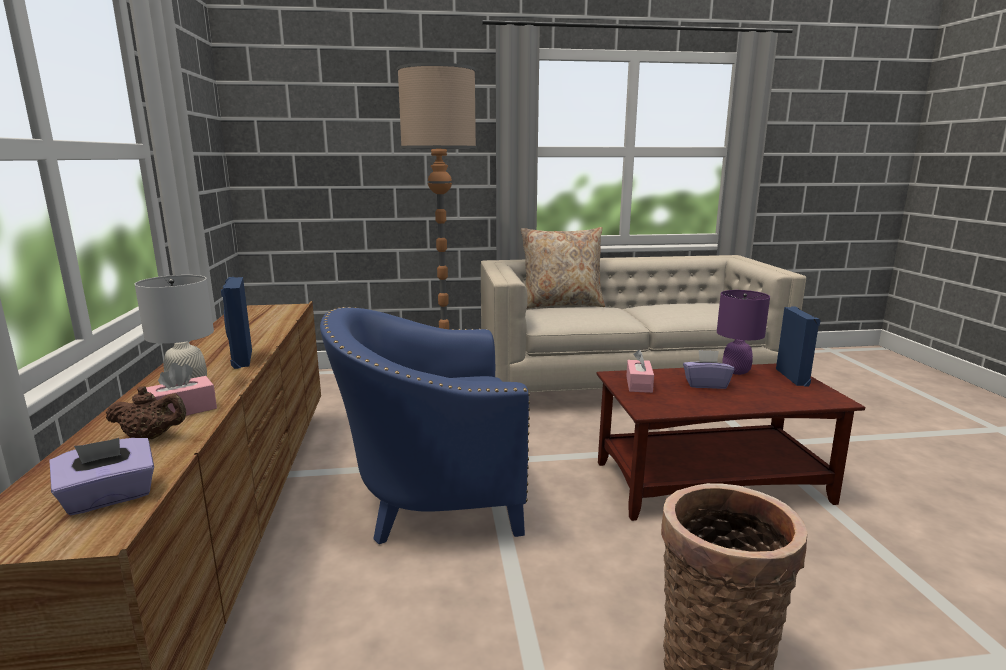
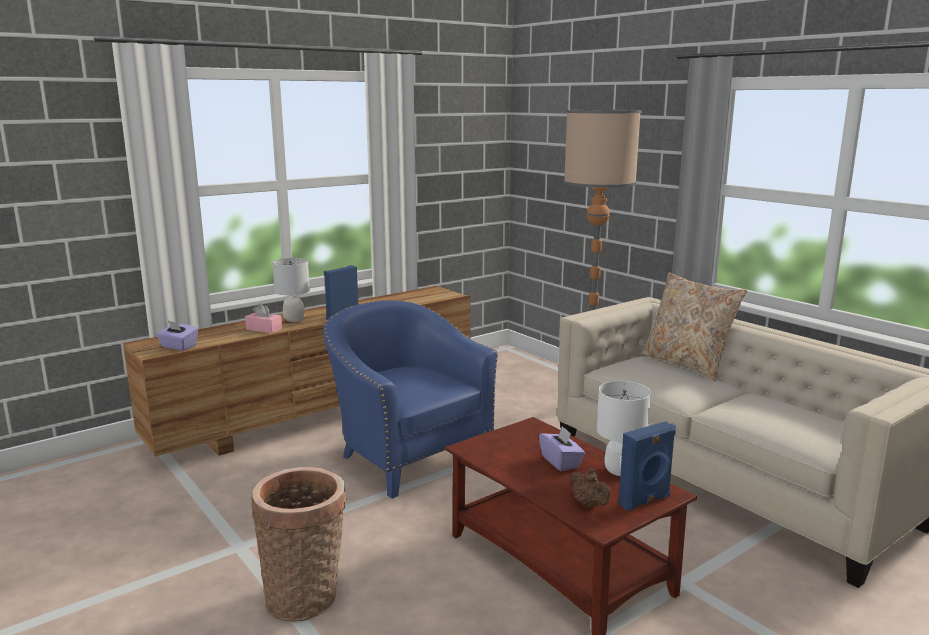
camera: 60 degrees right, 0 degrees up
(151, 437) = (233, 334): brown teapot -> brown teapot (589, 504)
(639, 384) = (522, 436): pink tissue box -> none
(737, 372) = (619, 472): purple table lamp -> white table lamp

